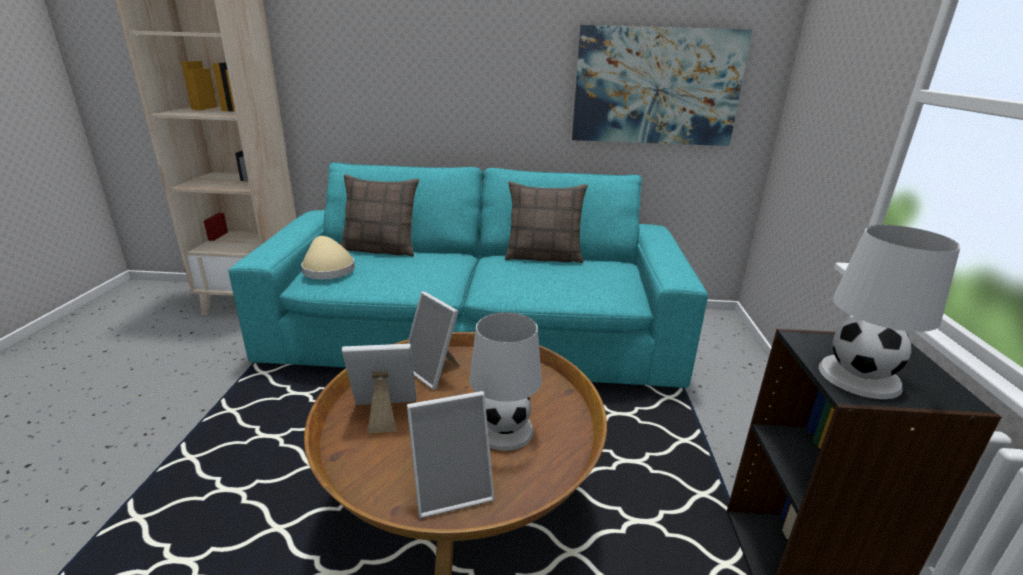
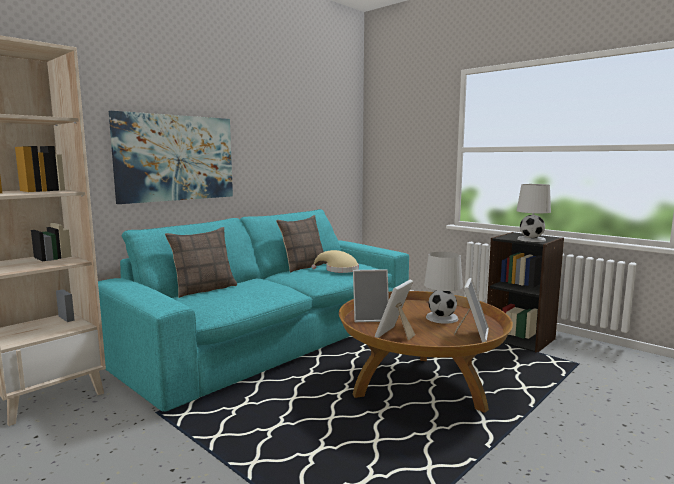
camera: 50 degrees left, 15 degrees down
(327, 269) = (207, 304): beige hat -> beige hat (339, 270)
(656, 87) = (314, 158): picture -> picture (176, 158)

